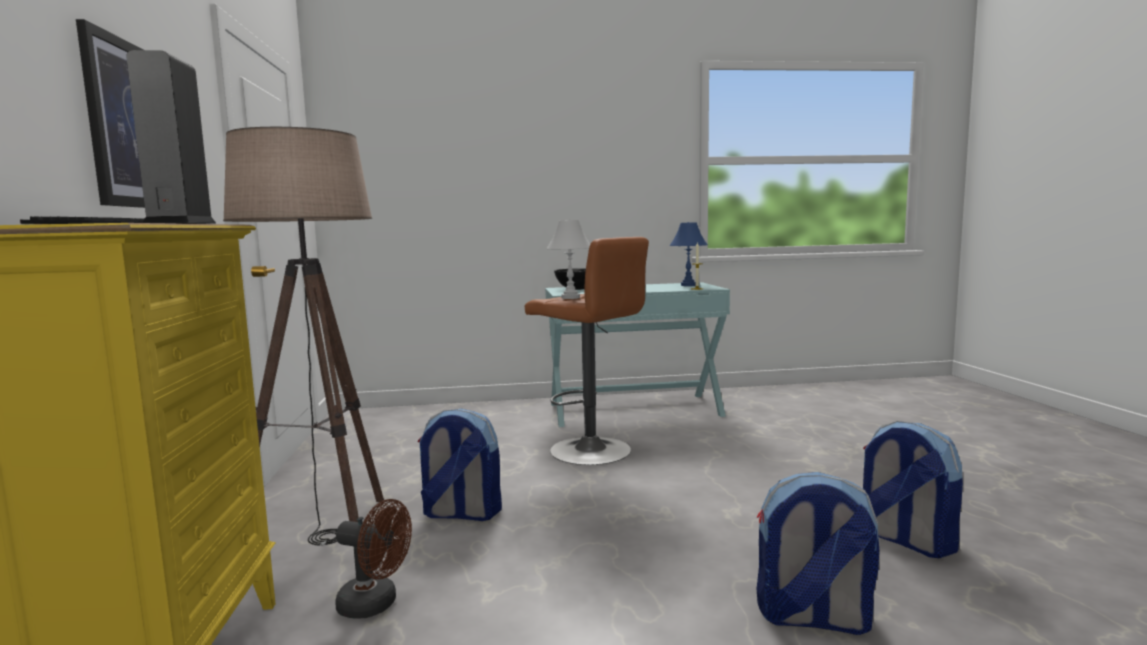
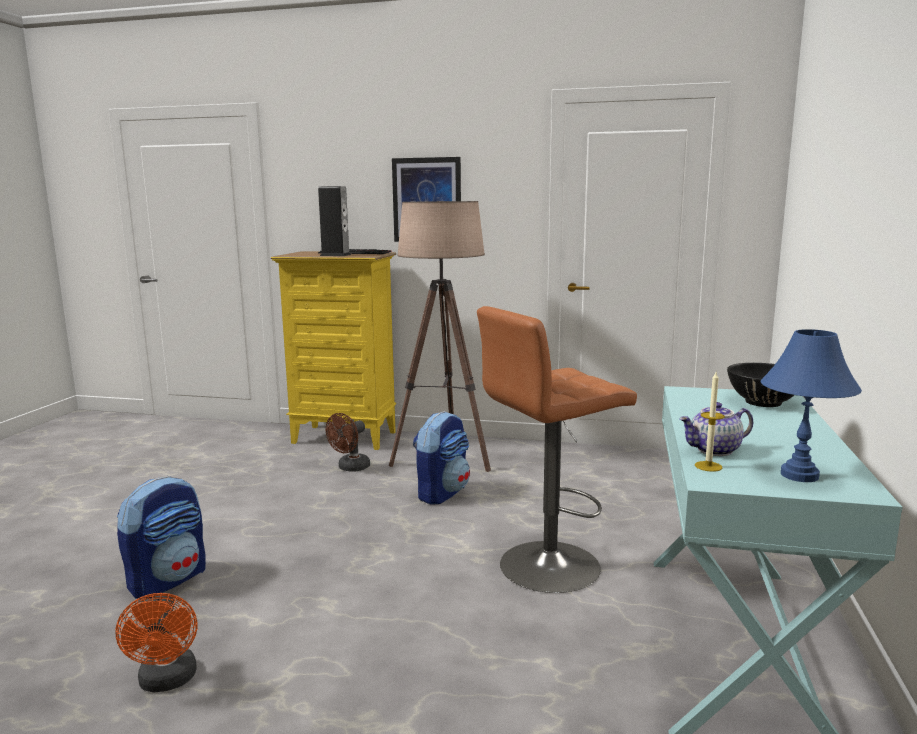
camera: 110 degrees right, 5 degrees up
(570, 298) = (570, 379): white table lamp -> none
(673, 289) = (714, 450): none -> teapot
(904, 540) = (167, 681): backpack -> orange fan

